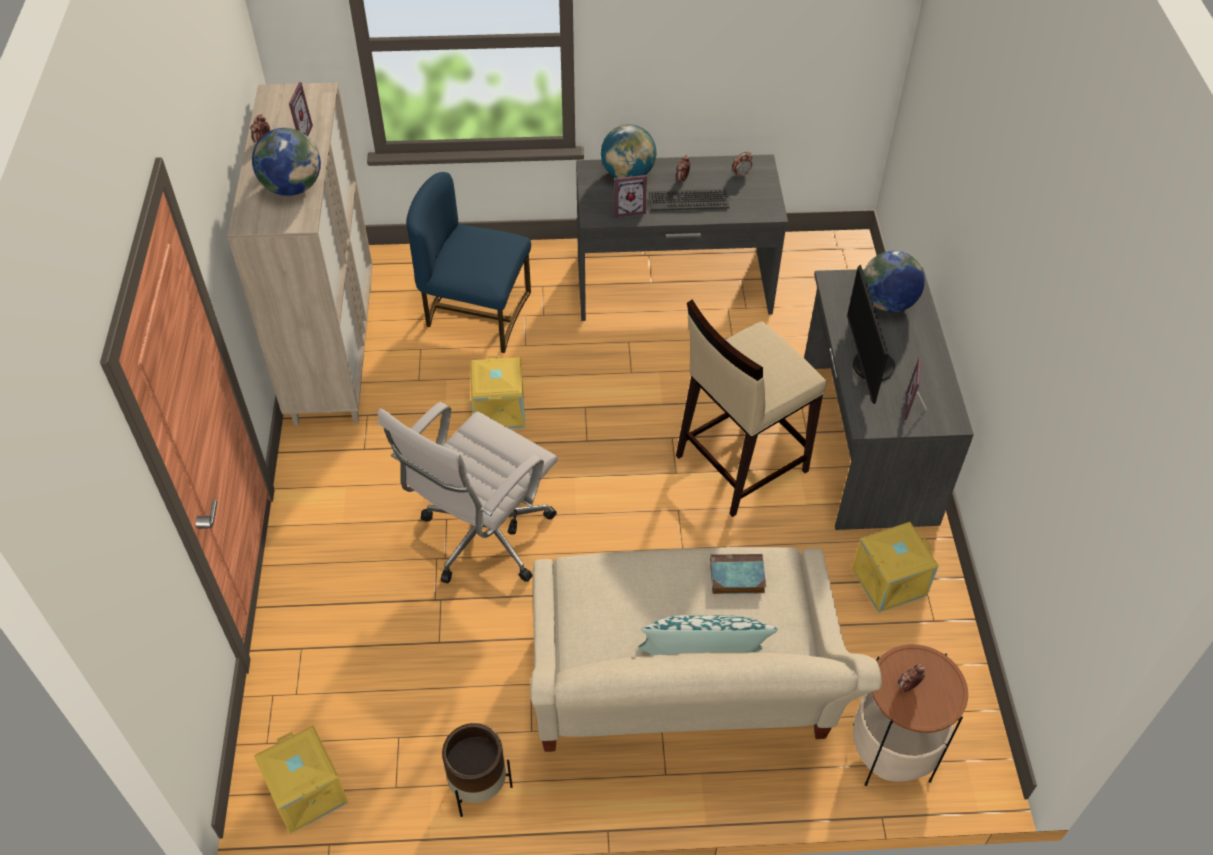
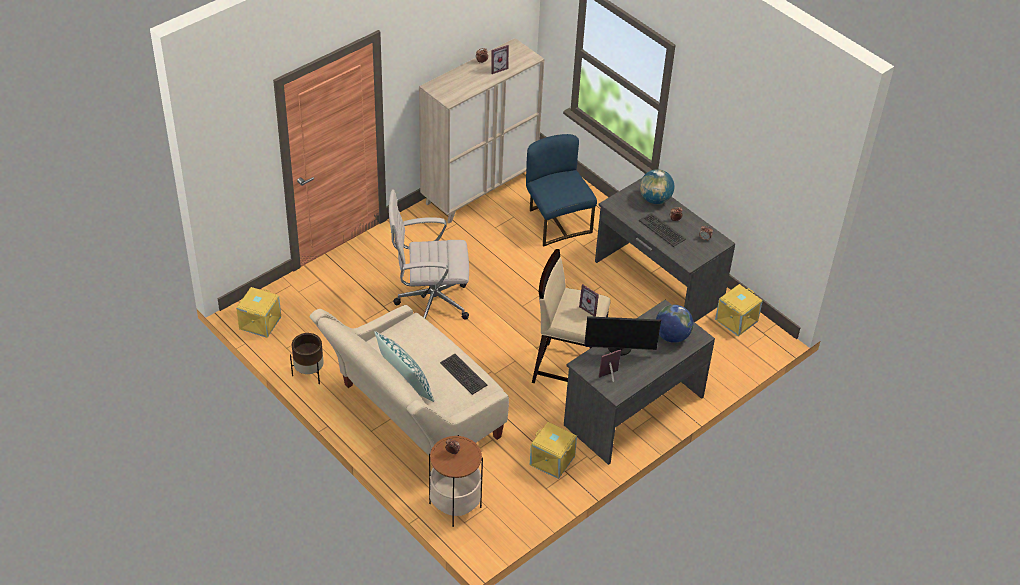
camera: 50 degrees right, 5 degrees down
(292, 187) = (465, 86): globe -> none
(500, 410) = (507, 265): yellow storage box -> yellow storage box (736, 321)
(628, 210) = (630, 213): picture frame -> picture frame (590, 308)
(735, 577) = (463, 374): book -> keyboard
(868, 366) = (619, 348): monitor -> monitor turned 135 degrees counterclockwise

